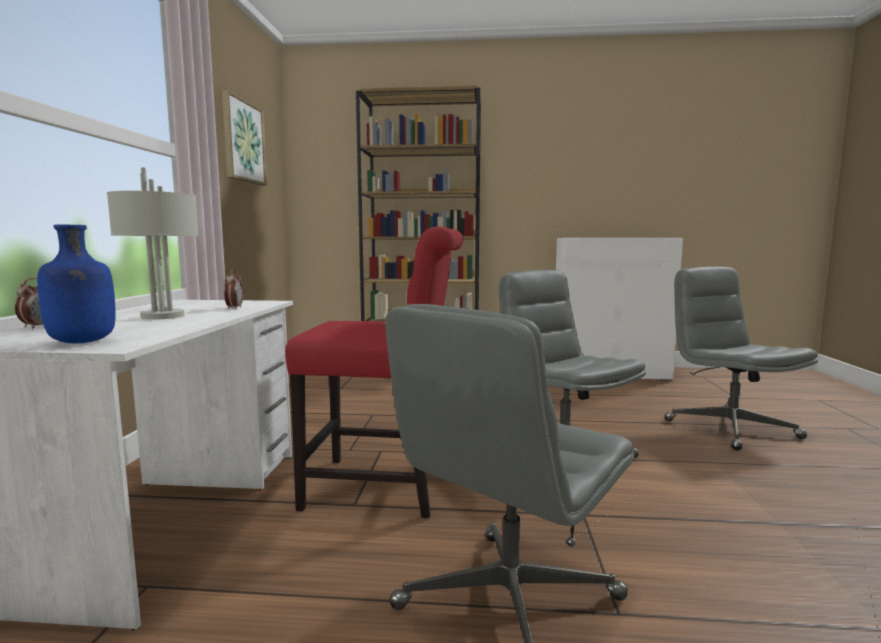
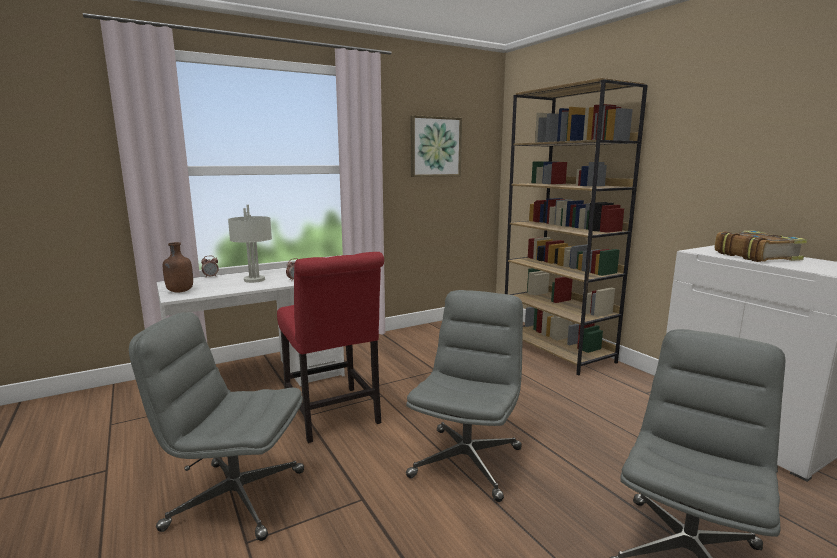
camera: 55 degrees right, 5 degrees up
(82, 342) = (179, 291): blue bottle -> brown bottle
(605, 237) = (755, 256): none -> book

